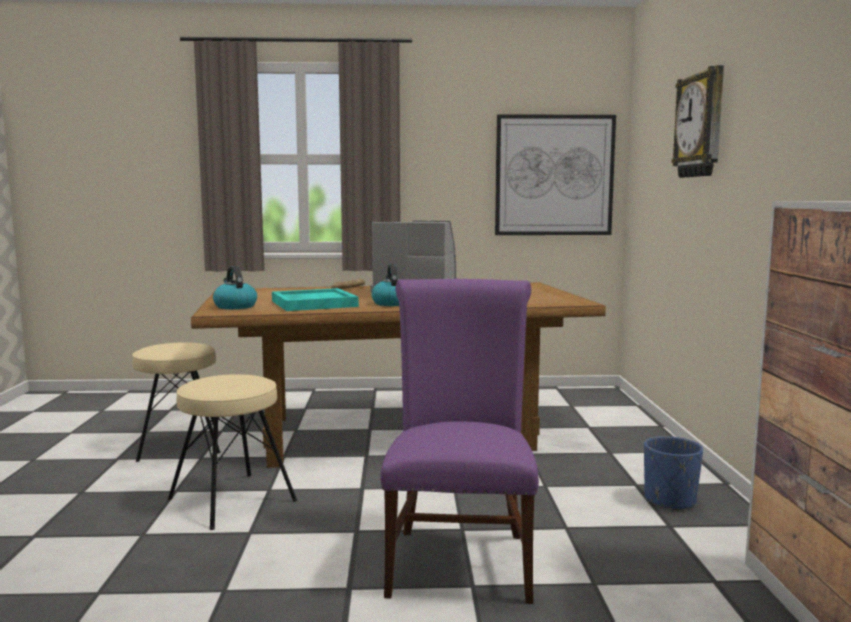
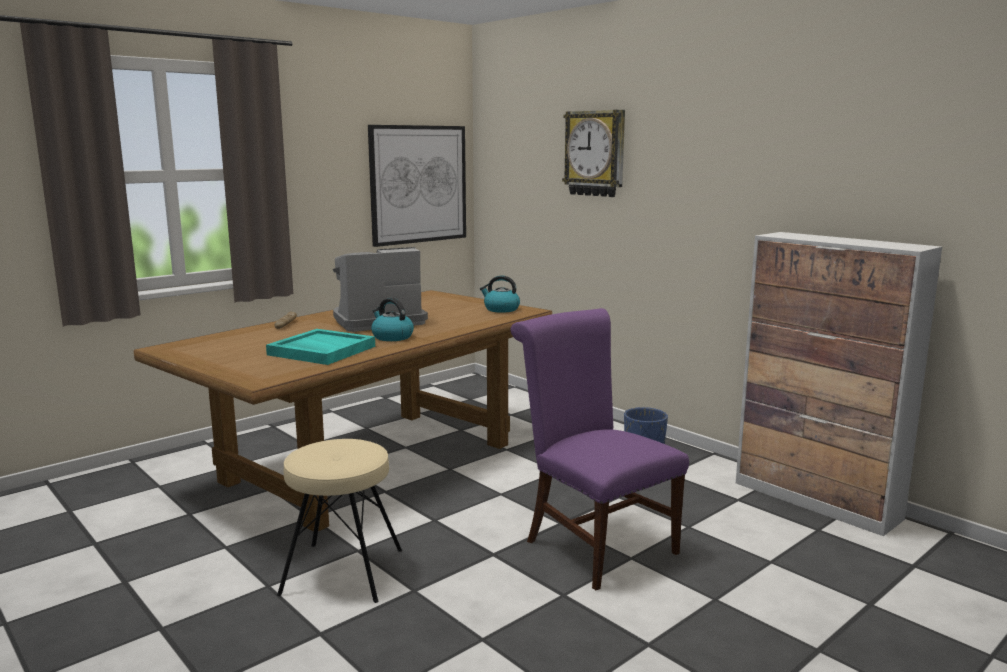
camera: 40 degrees left, 5 degrees up
(179, 444) = (170, 542): beige stool -> none
(235, 306) = (253, 369): kettle -> kettle (501, 309)

